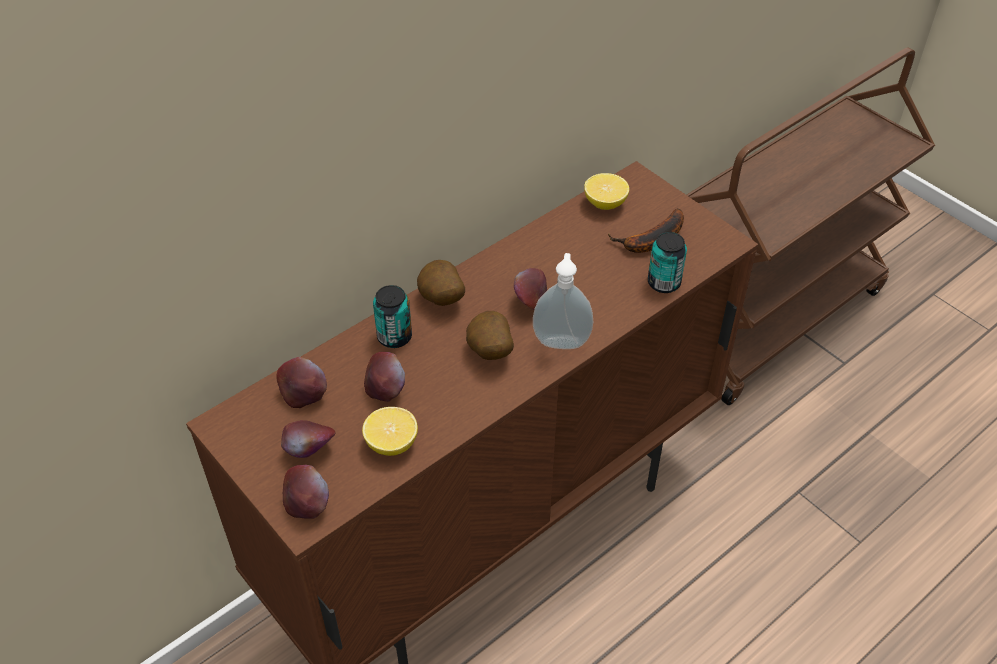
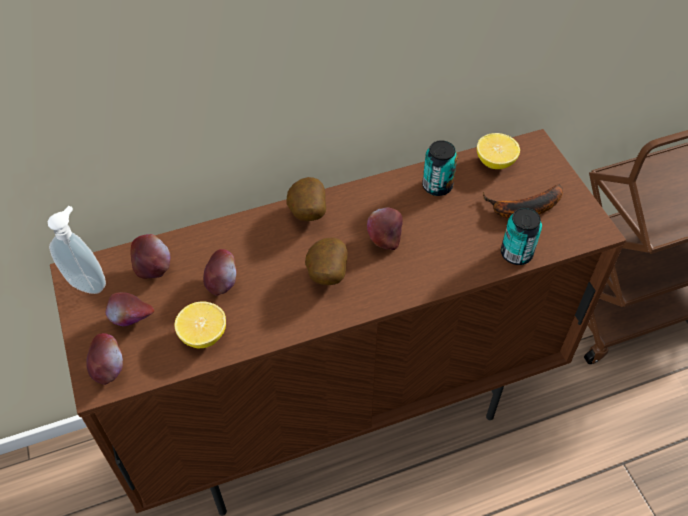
camera: 20 degrees right, 5 degrees up
(394, 337) = (252, 237): can -> can (437, 186)
(561, 341) = (395, 283): soap dispenser -> soap dispenser (88, 282)

